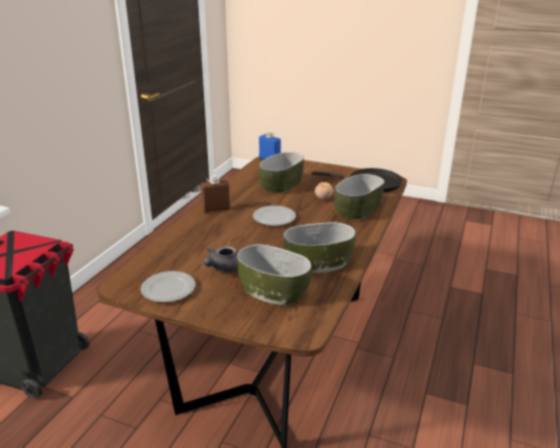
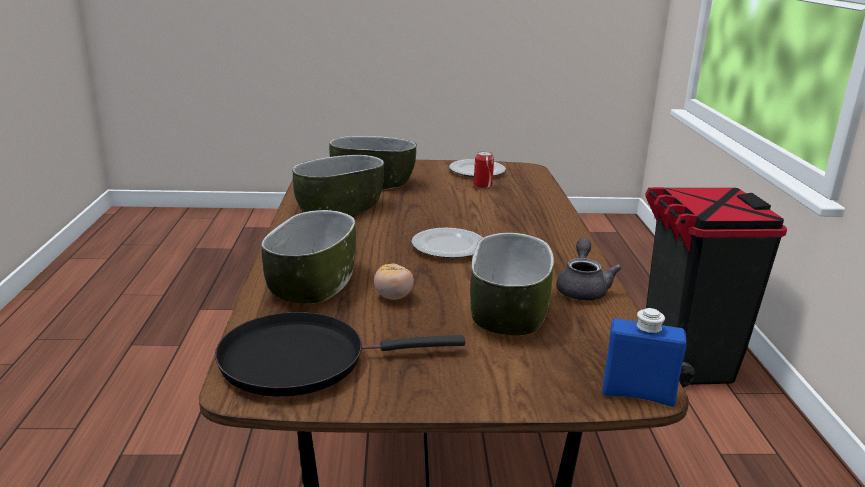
camera: 155 degrees right, 5 degrees down
(190, 267) = (482, 186): none -> can
(216, 209) = (555, 245): brown bottle -> none
(222, 268) = (447, 190): grey teapot -> grey teapot (582, 288)

